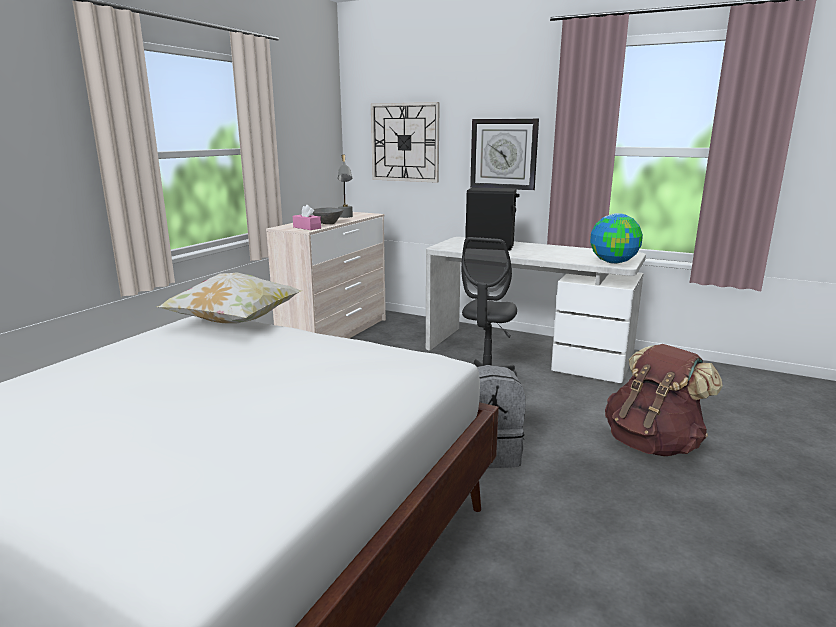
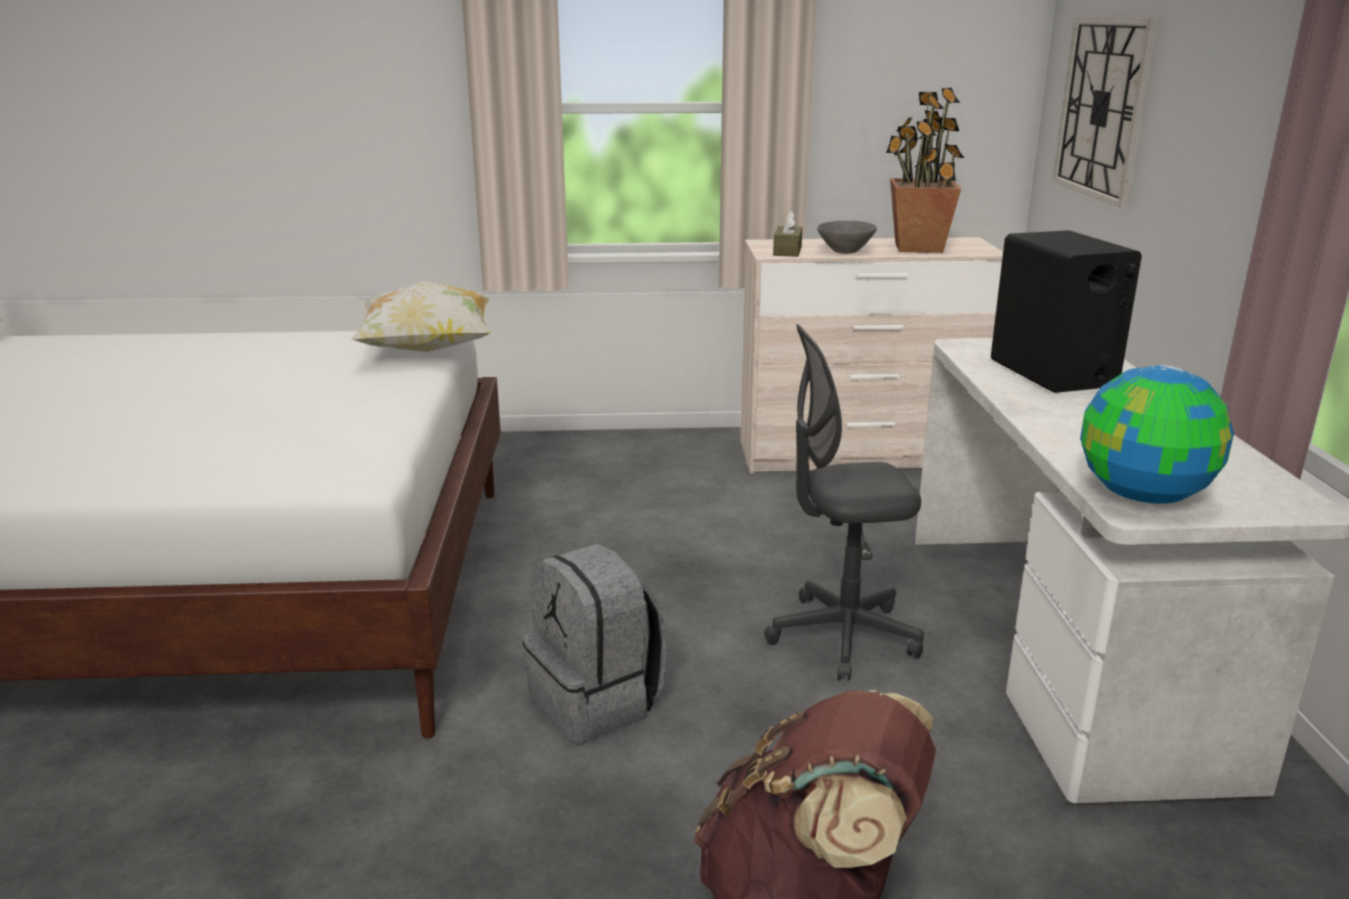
camera: 60 degrees right, 5 degrees up
(307, 228) = (787, 251): pink tissue box -> brown tissue box
(346, 217) = (917, 248): grey table lamp -> potted plant
(503, 154) = (1223, 160): wall clock -> none

